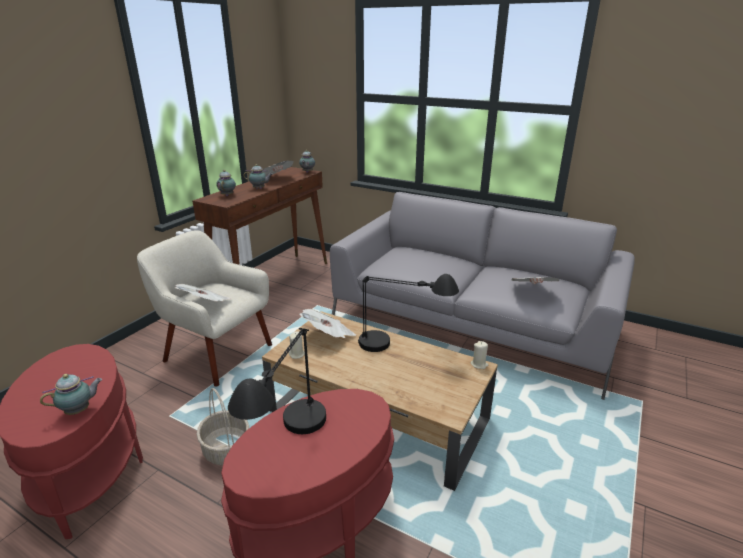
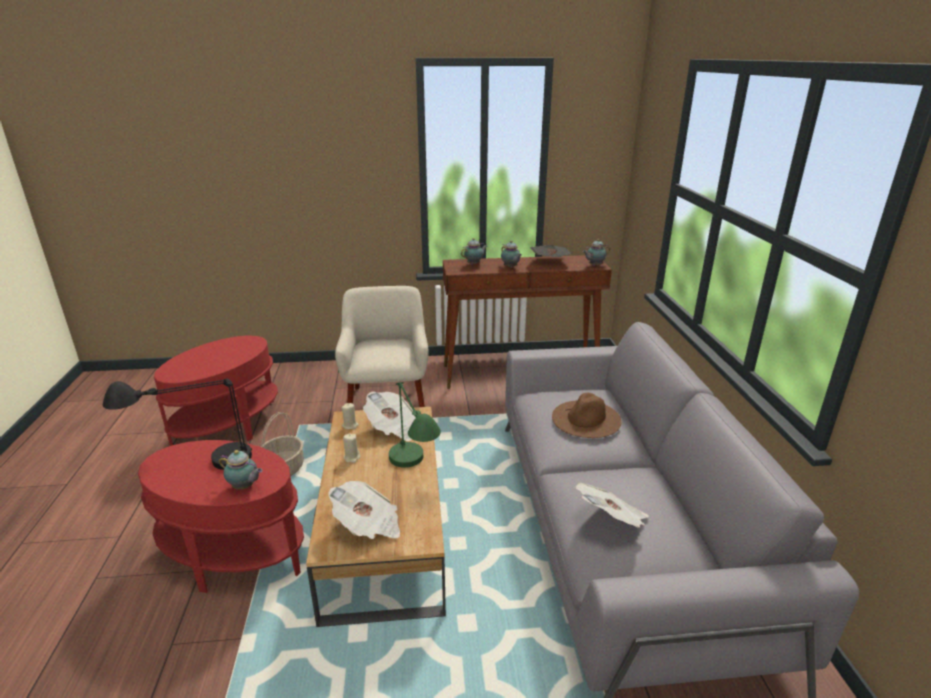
camera: 55 degrees right, 0 degrees up
(79, 410) = (194, 374): teapot -> teapot (244, 487)
(205, 304) = (368, 352): newspaper -> newspaper (368, 525)
(401, 347) = (414, 475): black table lamp -> green table lamp
(429, 260) = (586, 418): none -> brown hat
(479, 364) = (429, 538): beige candle -> beige candle (352, 457)

